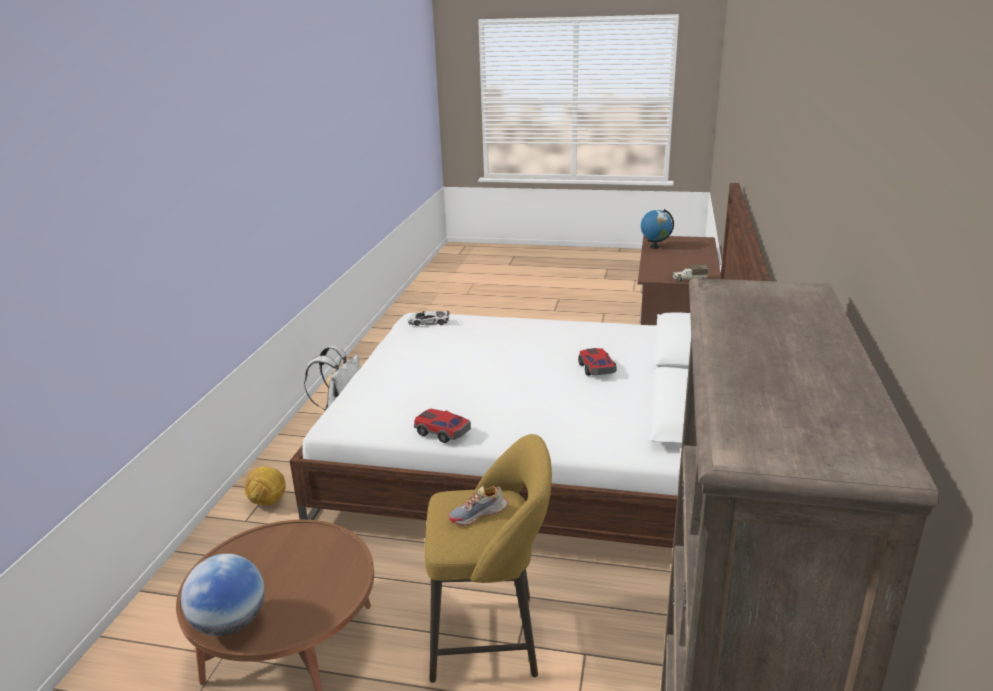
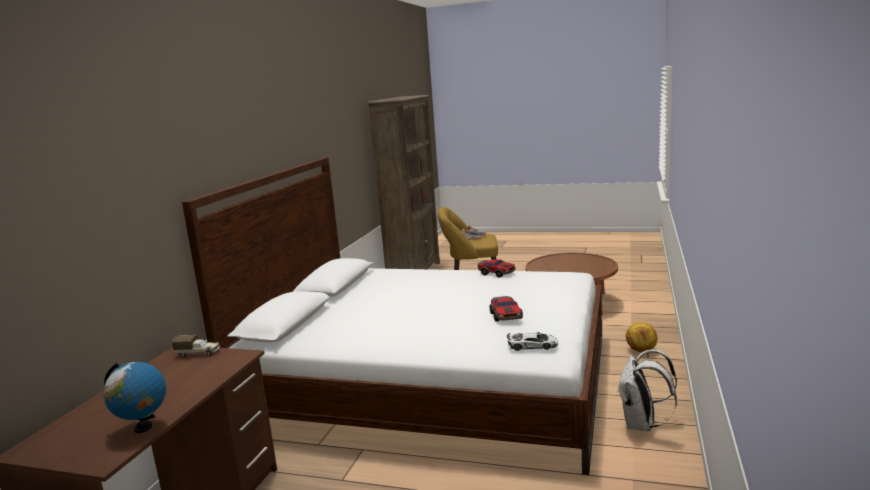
camera: 175 degrees left, 10 degrees down
(230, 623) = (580, 256): globe -> none
(596, 368) = (372, 309): toy car -> toy car (506, 315)

